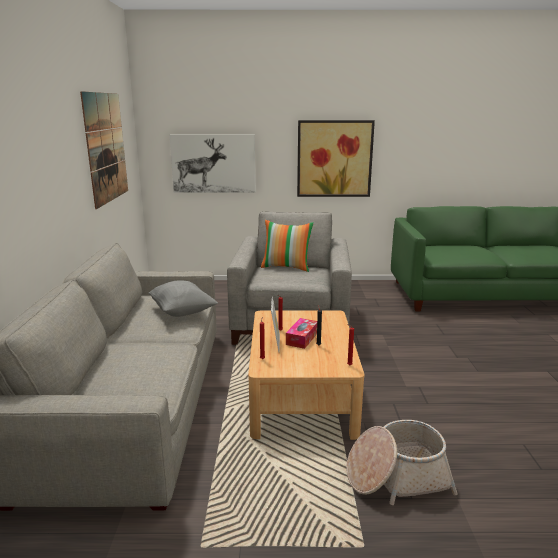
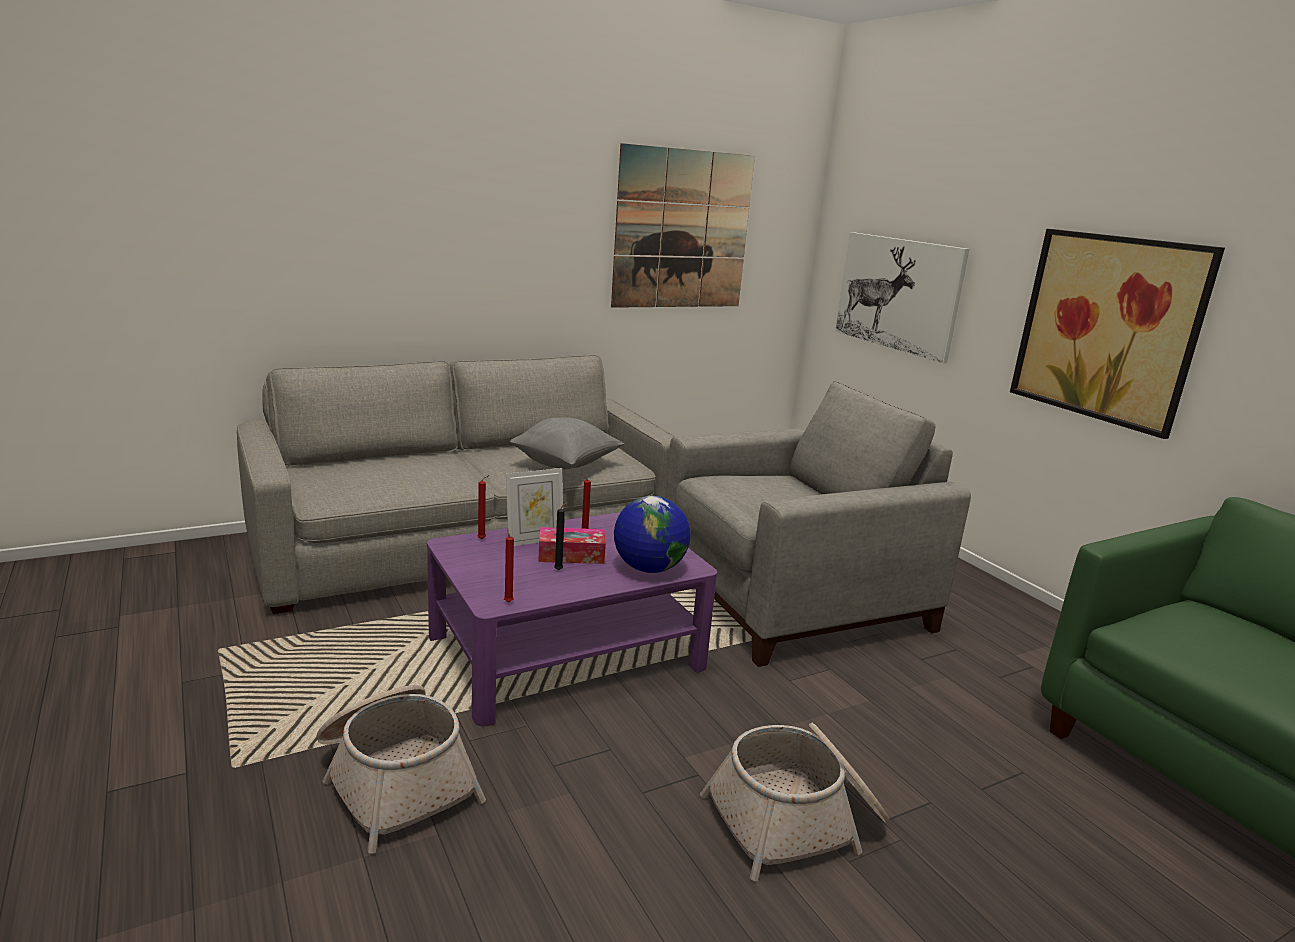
camera: 60 degrees right, 0 degrees up
(286, 267) = (805, 489): pillow -> none
(301, 395) = (566, 651): beige coffee table -> purple coffee table
(330, 324) = (649, 568): none -> globe
(453, 373) = (797, 820): none -> basket

